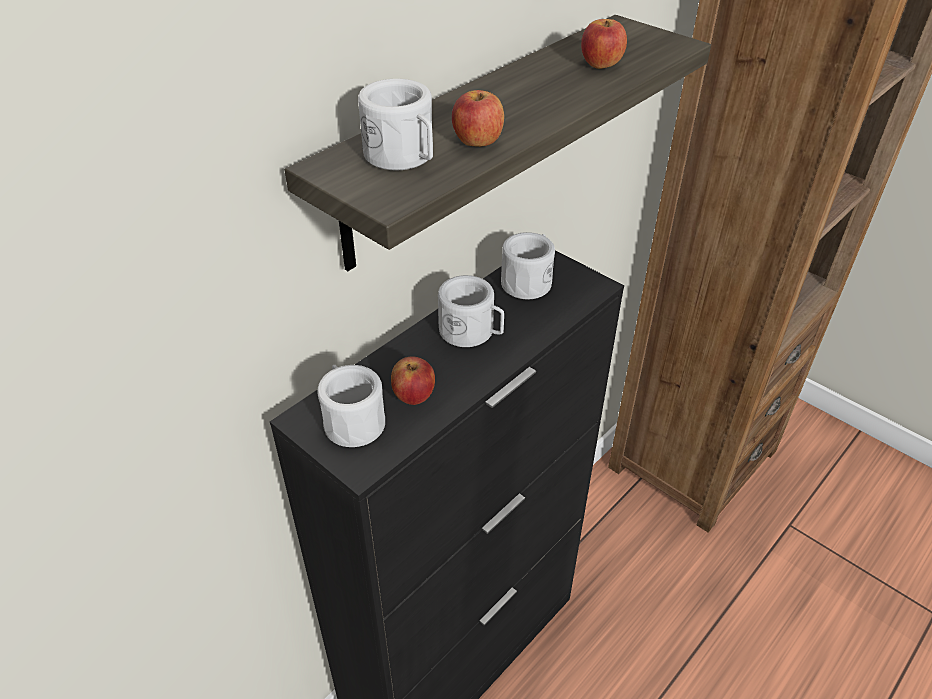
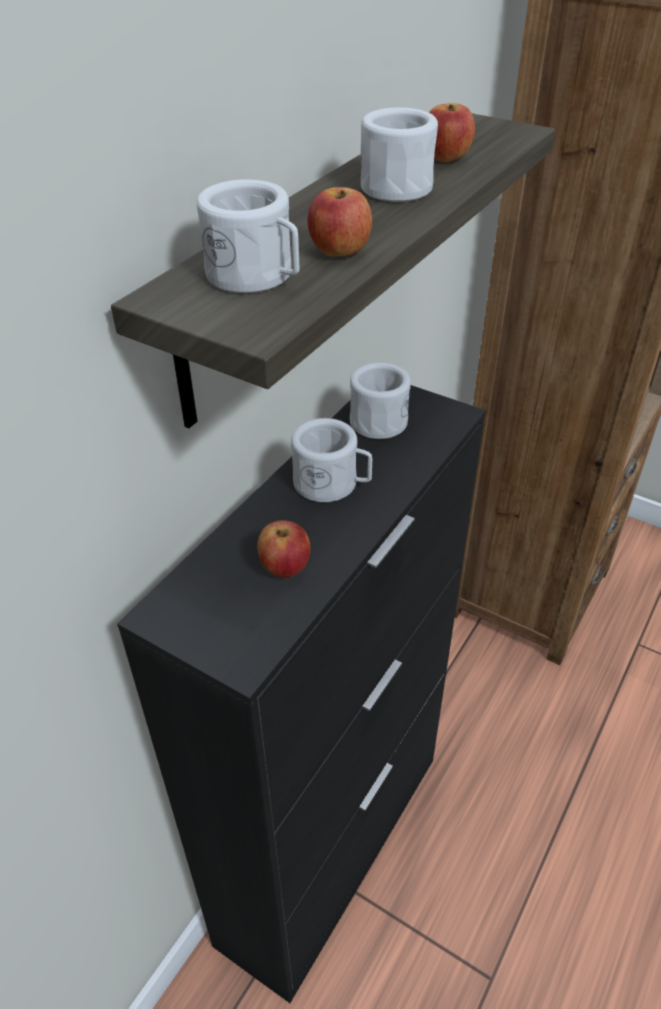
camera: 10 degrees left, 0 degrees up
(352, 420) = (218, 606): white mug -> white mug (390, 186)

